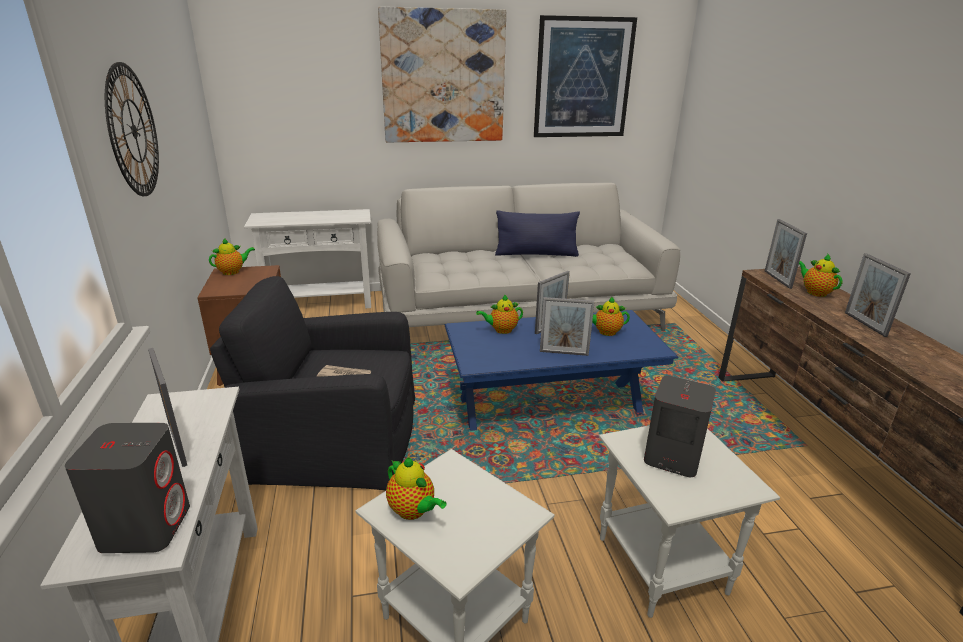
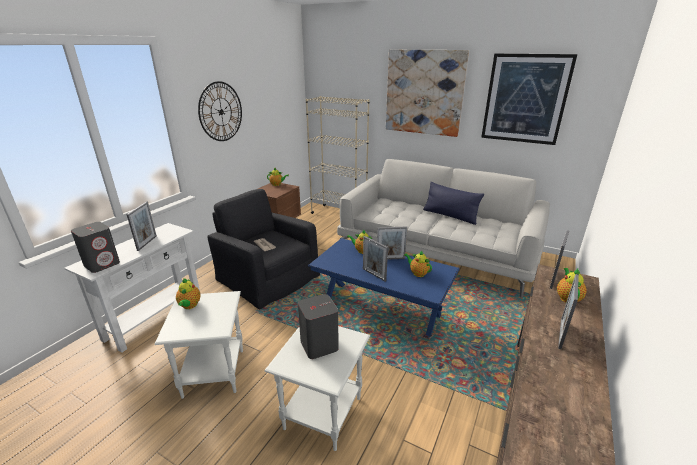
camera: 40 degrees right, 0 degrees up
(320, 304) = (339, 214): white console table -> beige bookcase

